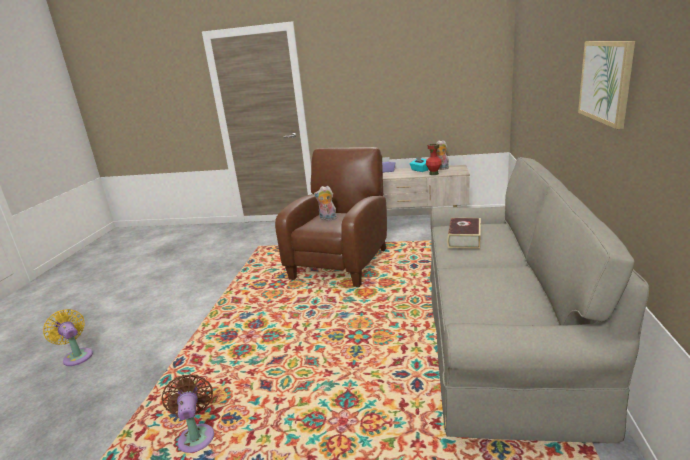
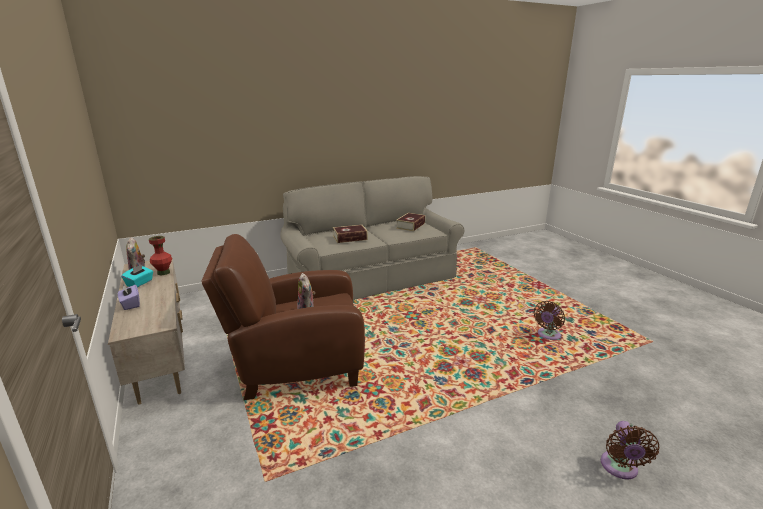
camera: 125 degrees left, 0 degrees up
(77, 356) = (620, 468): yellow fan -> brown fan
(496, 293) = (410, 226): none -> book
(606, 81) = (353, 126): picture -> none

